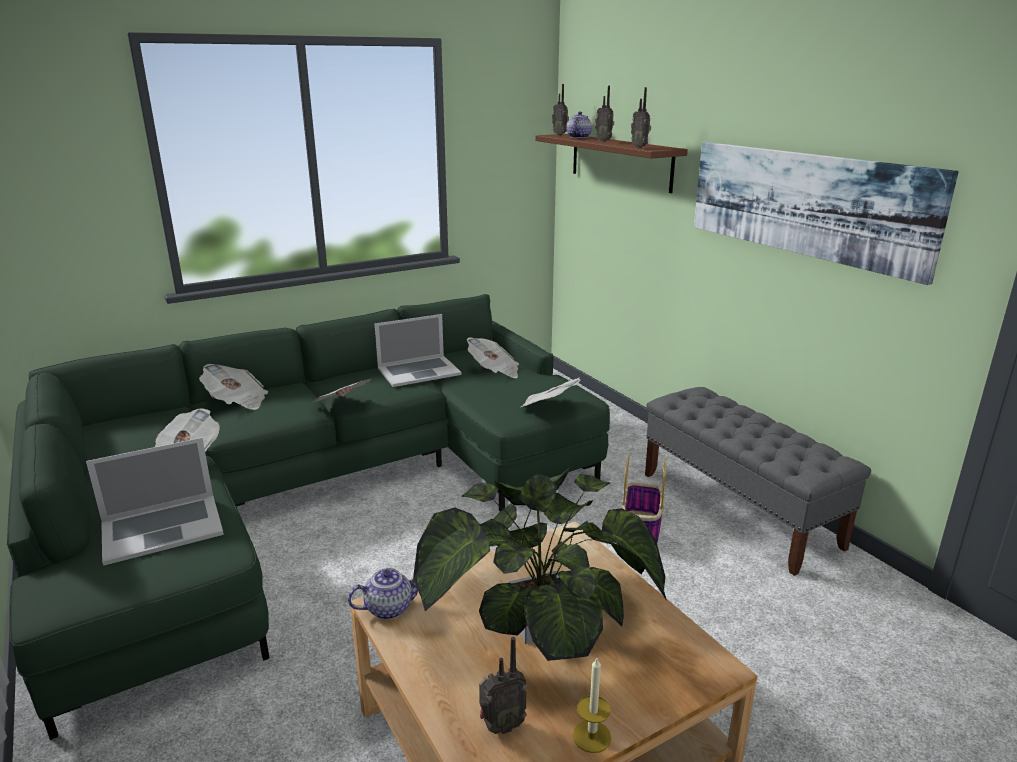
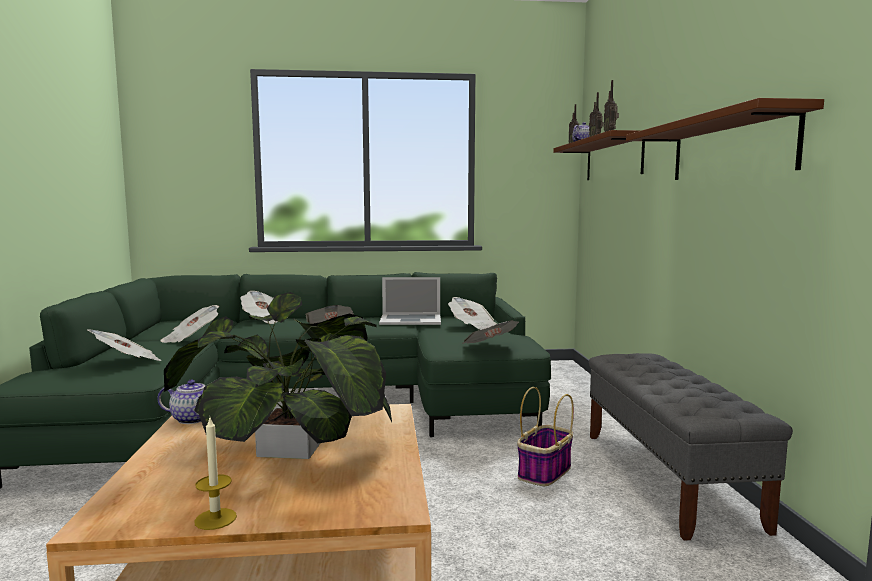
camera: 25 degrees right, 15 degrees down
(162, 528) = (128, 362): laptop -> newspaper
(501, 726) = (159, 494): radio -> none
(804, 203) = (729, 148): picture -> brown shelf

